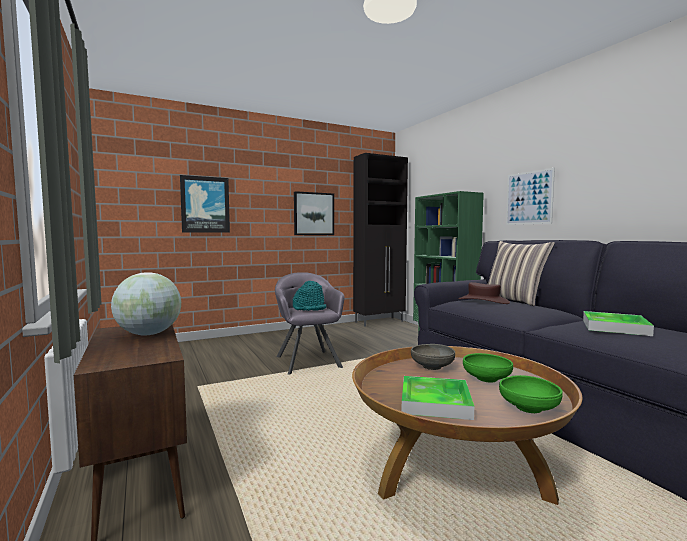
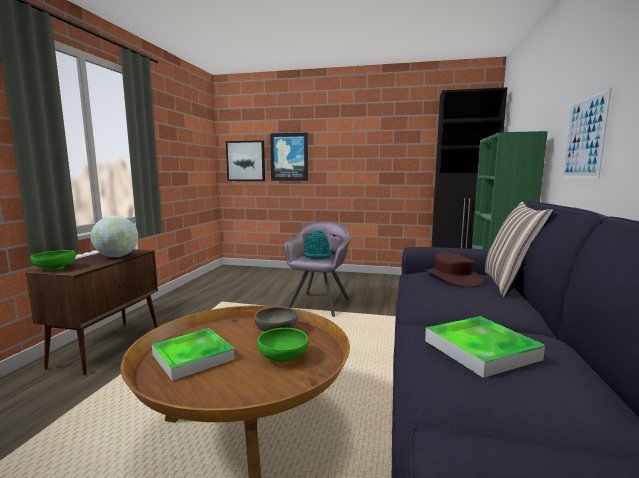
camera: 40 degrees right, 5 degrees up
(313, 214) = (390, 161): picture -> picture (246, 161)
(529, 408) = (232, 394): green bowl -> green bowl (55, 268)

